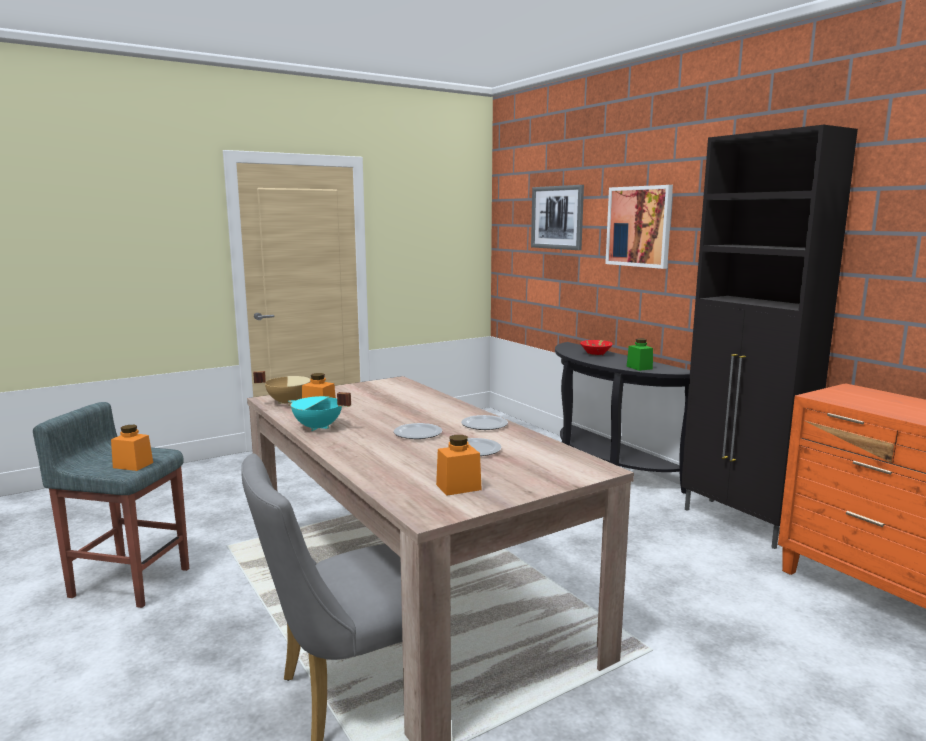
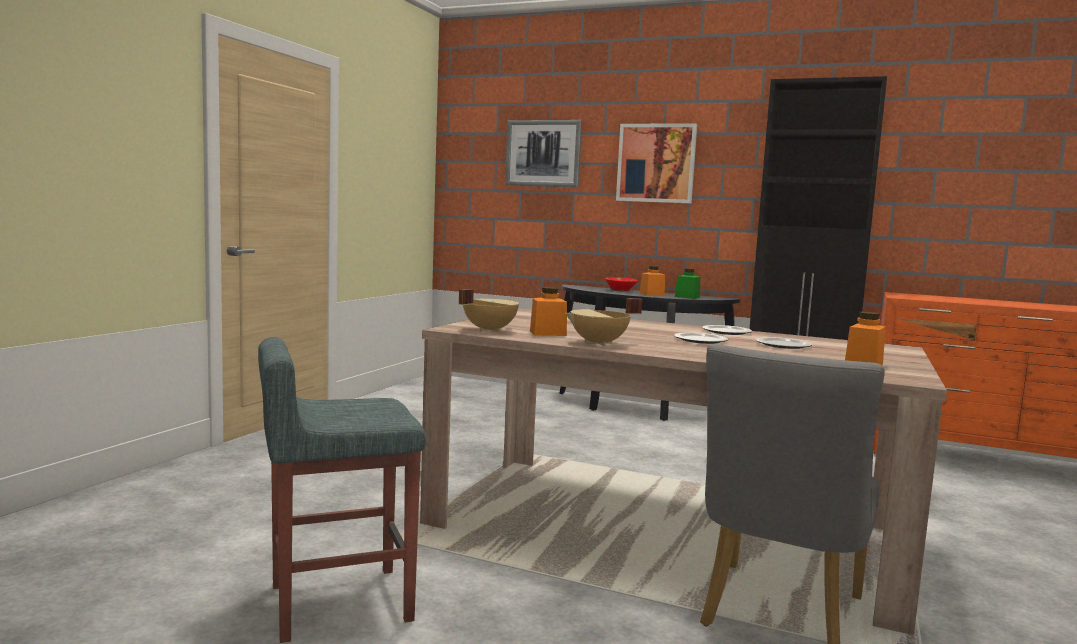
camera: 35 degrees left, 5 degrees down
(133, 465) = (388, 415): orange jar -> orange jar (652, 294)
(317, 428) = (599, 343): turquoise cooking pot -> beige cooking pot

